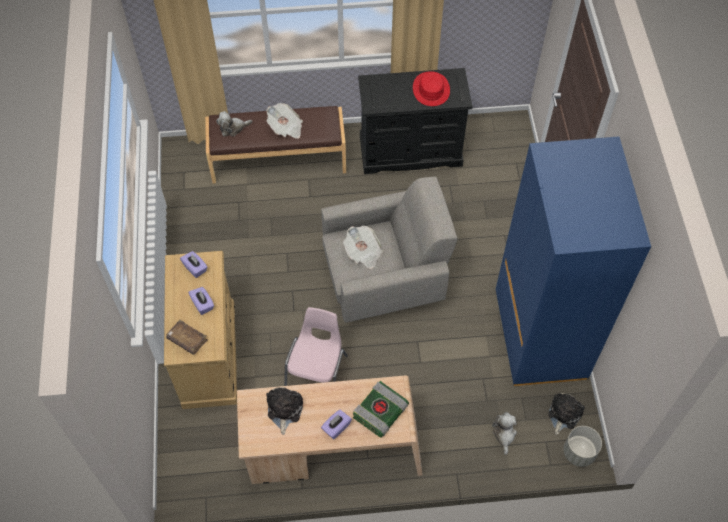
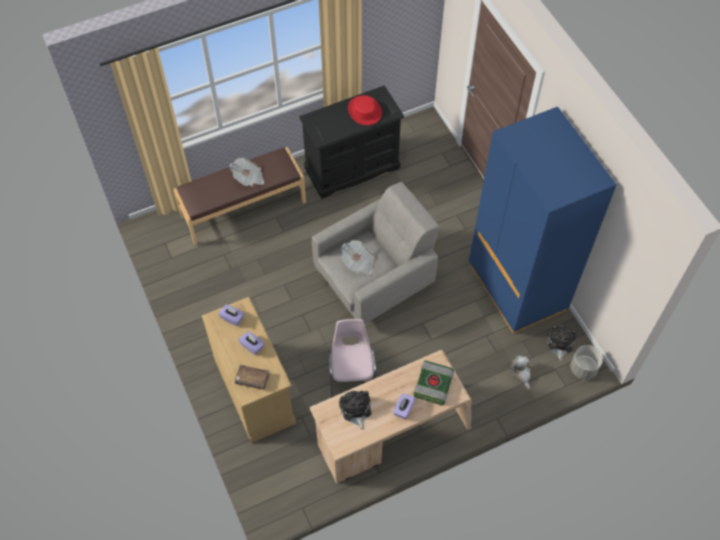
camera: 20 degrees left, 0 degrees up
(233, 128) = (203, 191): plush toy -> none

